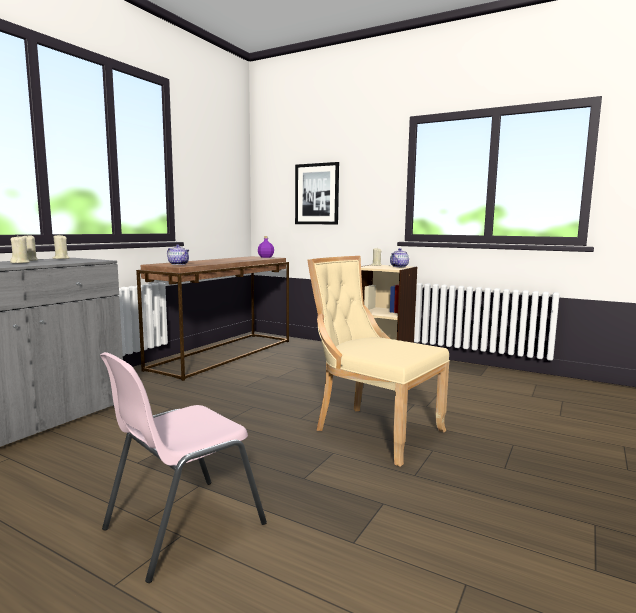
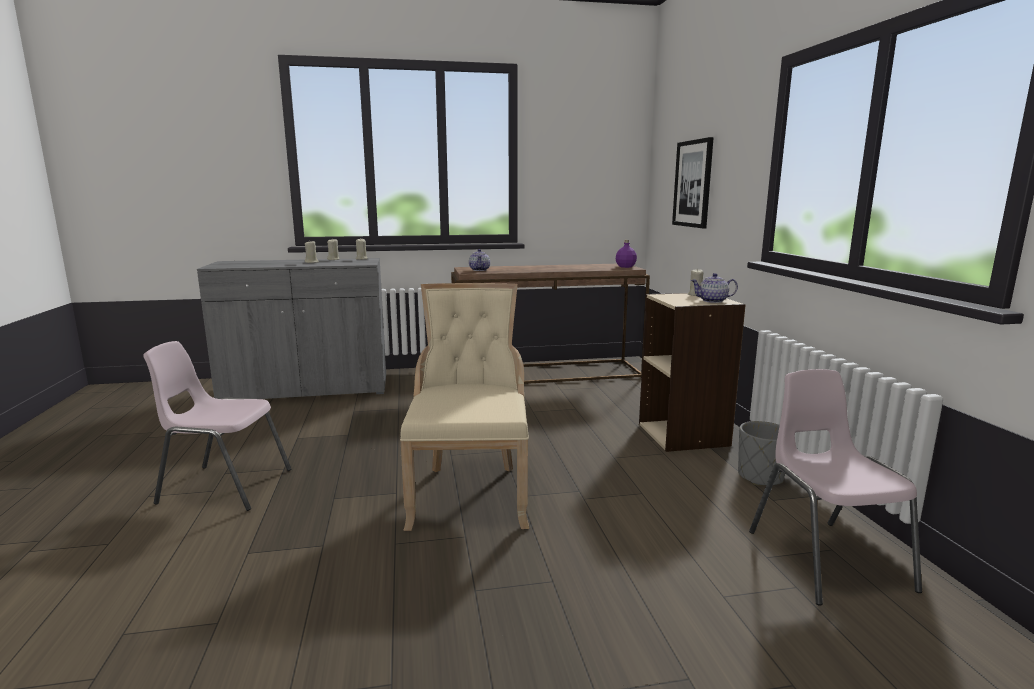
camera: 50 degrees right, 5 degrees up
(454, 368) = (760, 477): none -> grey planter
(543, 388) = (825, 559): none -> pink chair

